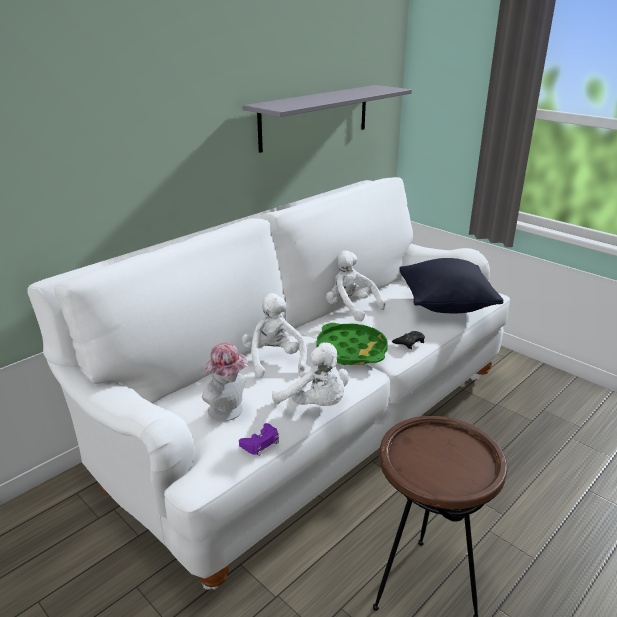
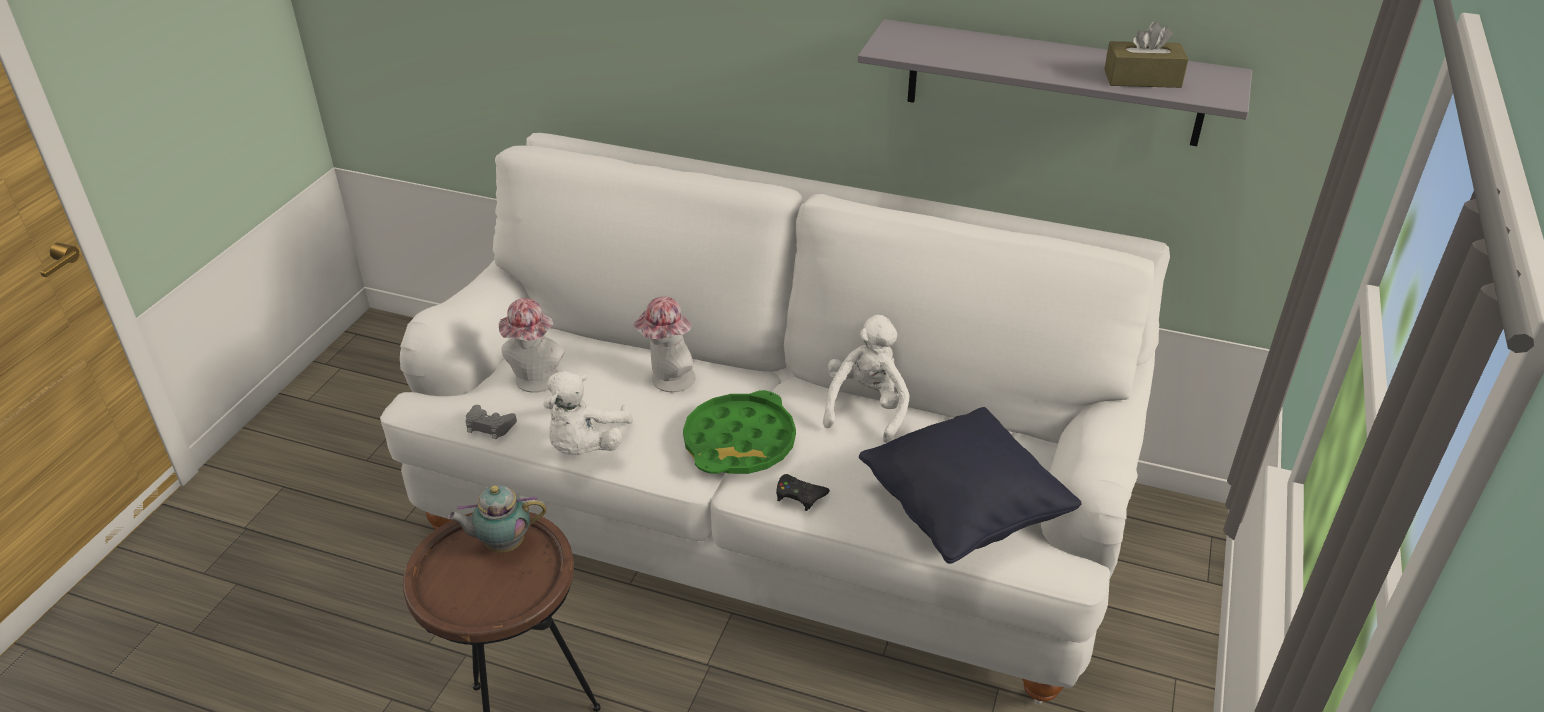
camera: 65 degrees right, 10 degrees up
(260, 443) = (489, 426): purple game controller -> grey game controller
(274, 360) = (668, 380): white plush toy -> hat
(367, 92) = (1142, 78): none -> brown tissue box
(420, 445) = (502, 544): none -> teapot

